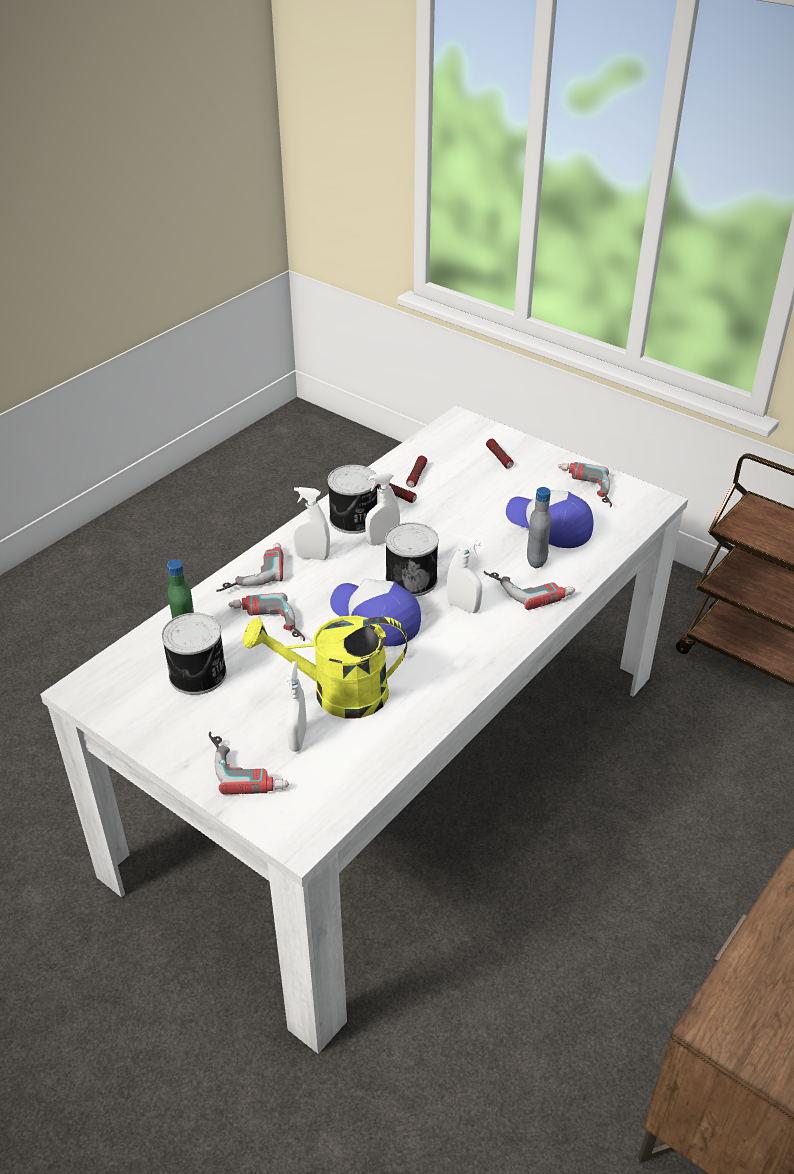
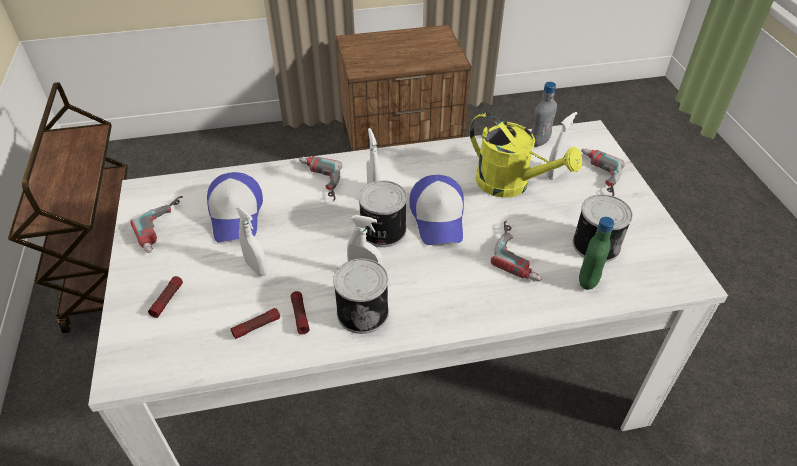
camera: 140 degrees left, 5 degrees up
(251, 571) = (496, 310): power drill -> none
(312, 557) = (434, 294): white spray bottle -> white spray bottle (256, 268)
(536, 560) = (285, 195): grey bottle -> grey bottle (539, 142)

